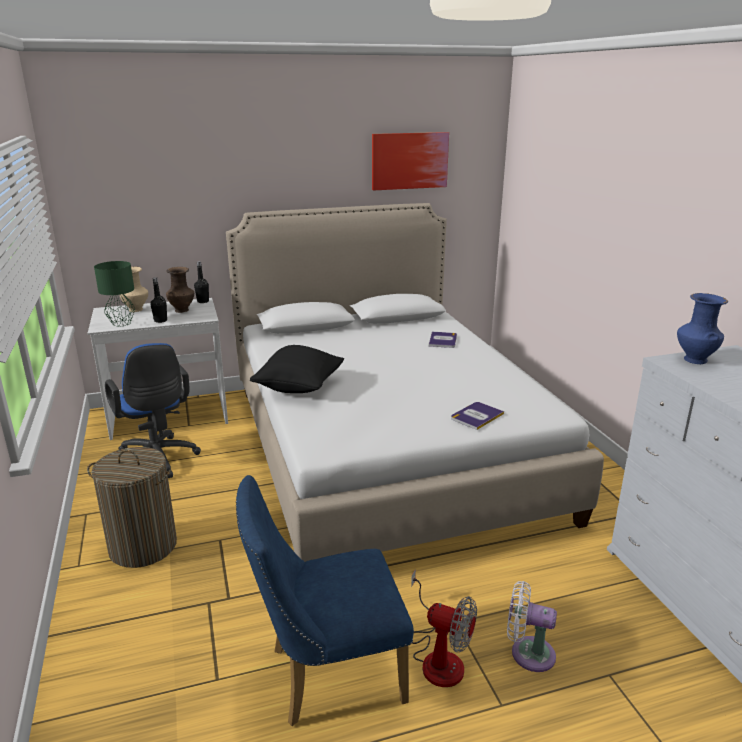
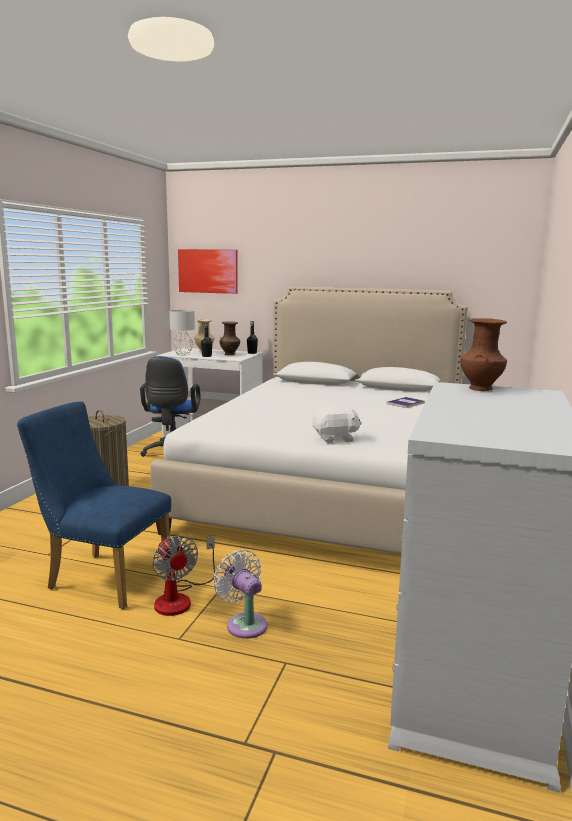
camera: 35 degrees right, 10 degrees down
(122, 323) = (183, 354): green table lamp -> grey table lamp
(299, 388) = (243, 404): black pillow -> none
(409, 161) = (439, 253): picture -> picture (208, 271)
(476, 416) = (335, 438): book -> white plush toy
(694, 359) = (480, 388): blue vase -> brown vase

